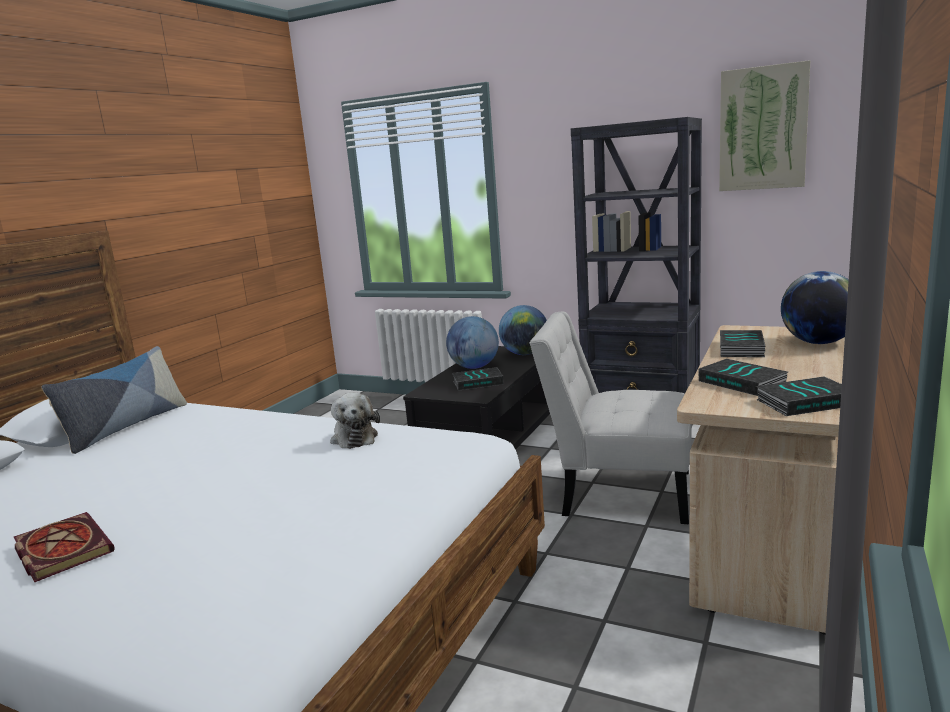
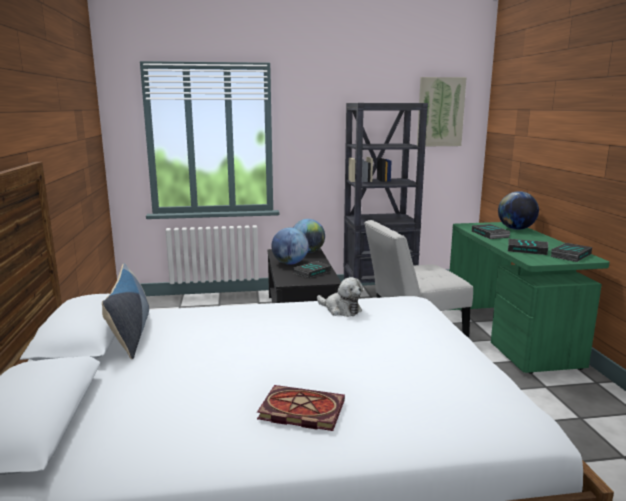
camera: 35 degrees left, 0 degrees up
(770, 539) = (510, 335): beige desk -> green desk

